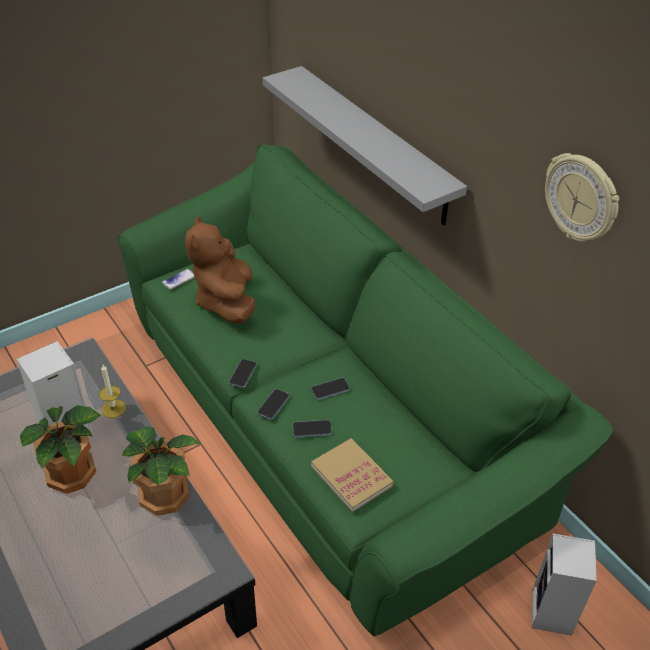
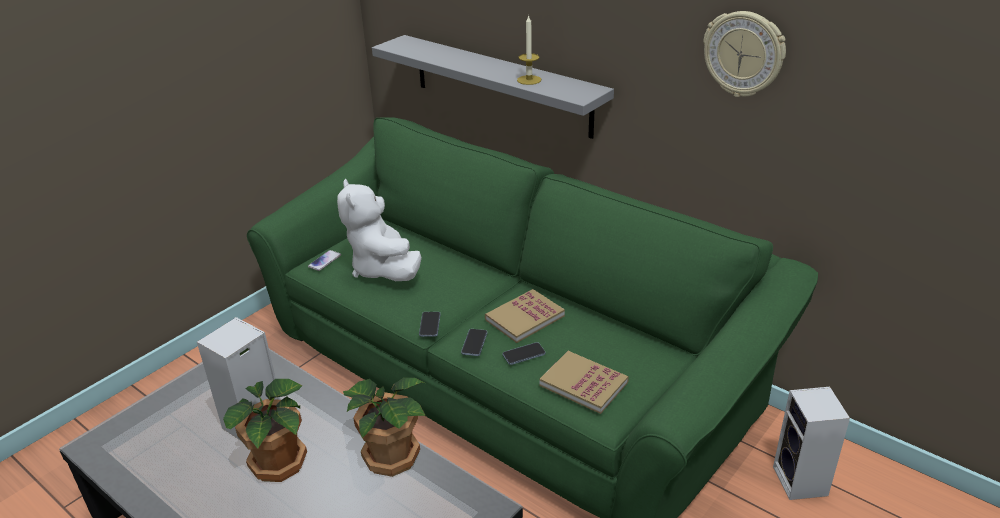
camera: 15 degrees left, 10 degrees down
(113, 408) = (299, 392): candle -> candle (529, 80)
(226, 302) = (383, 269): brown plush toy -> white plush toy
(330, 389) = (524, 318): phone -> book

